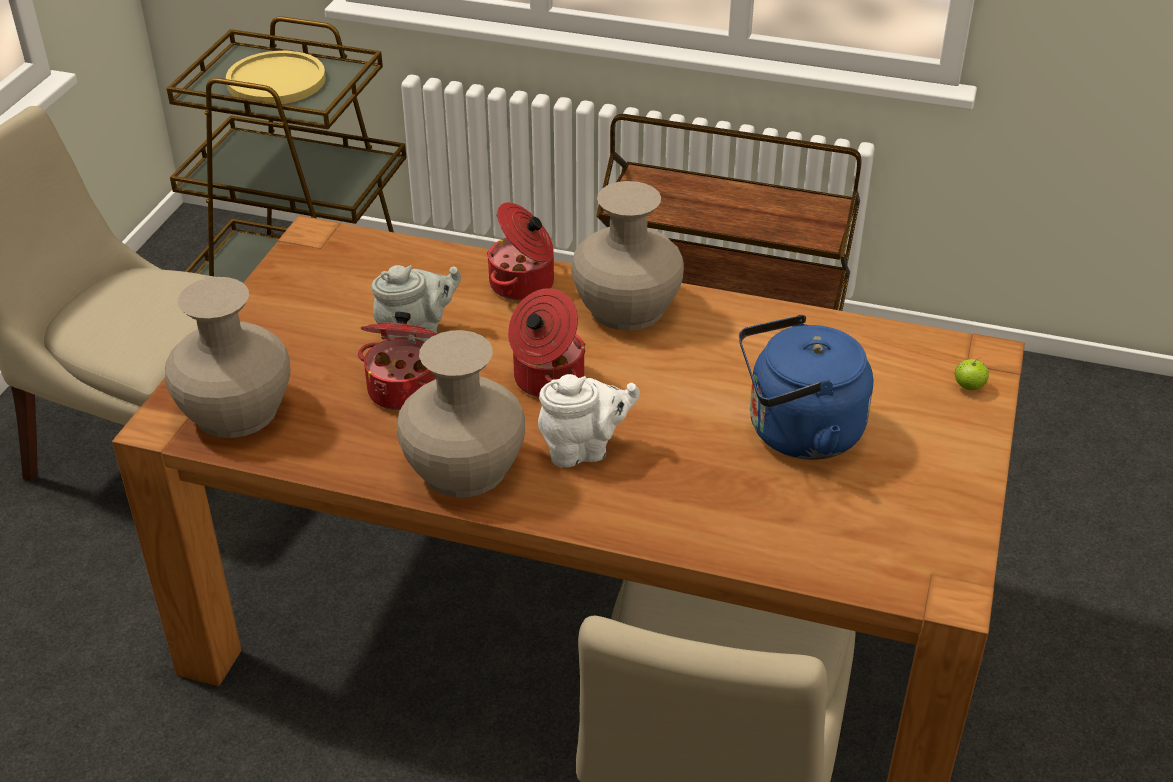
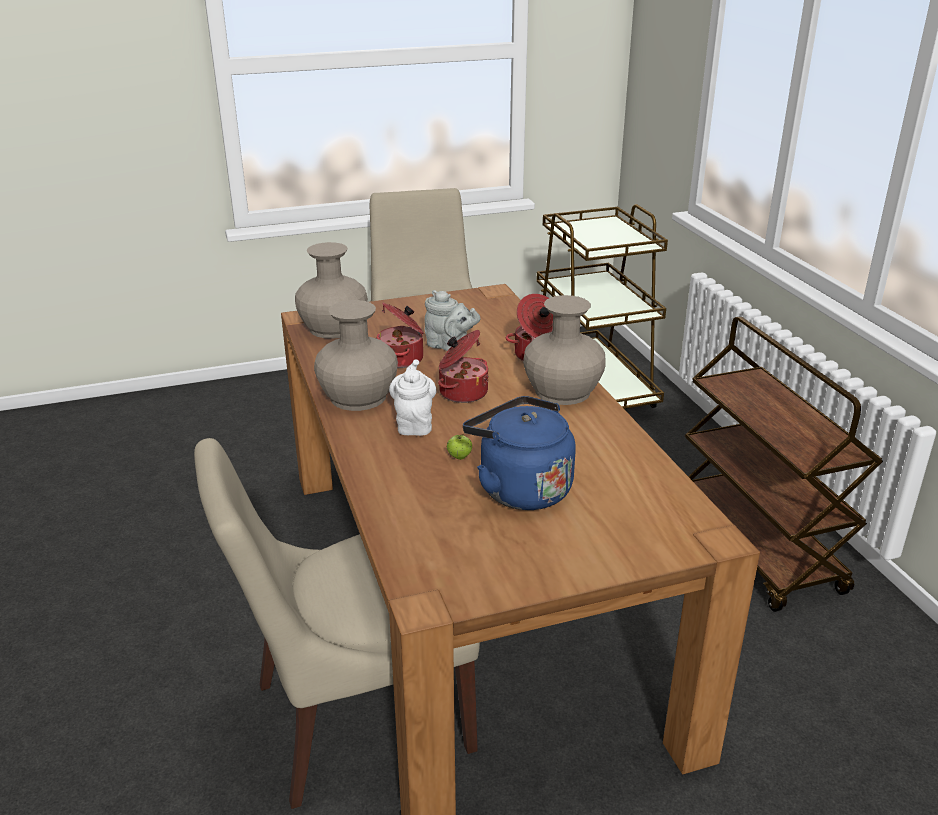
camera: 55 degrees right, 10 degrees down
(276, 81) = (603, 235): yellow plate -> none
(583, 450) = (414, 424): white teapot -> white teapot turned 135 degrees counterclockwise
(968, 387) = (665, 542): apple -> apple (459, 457)

